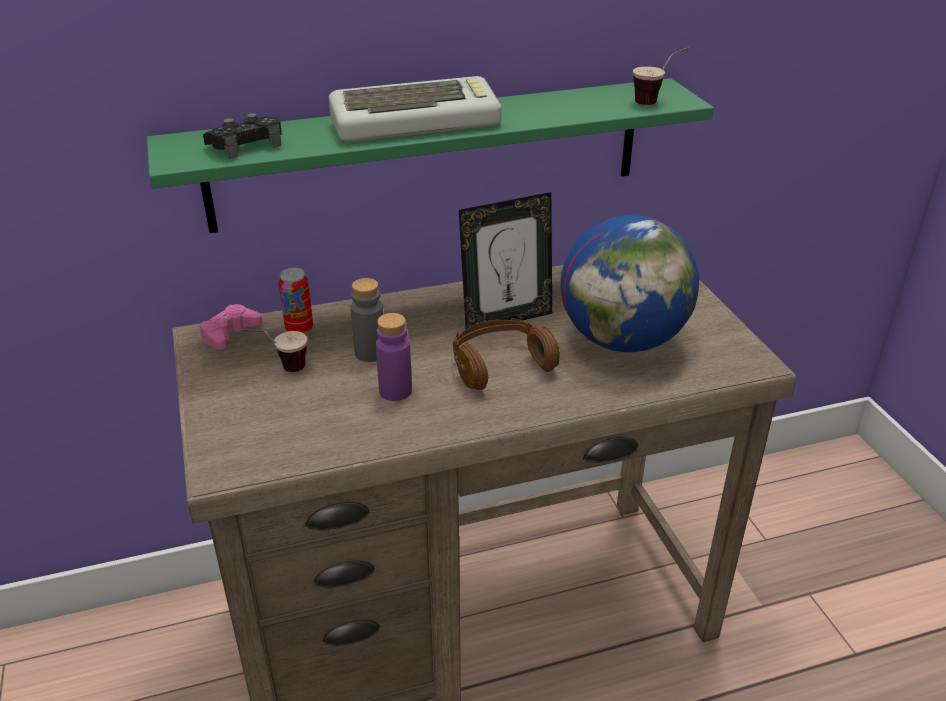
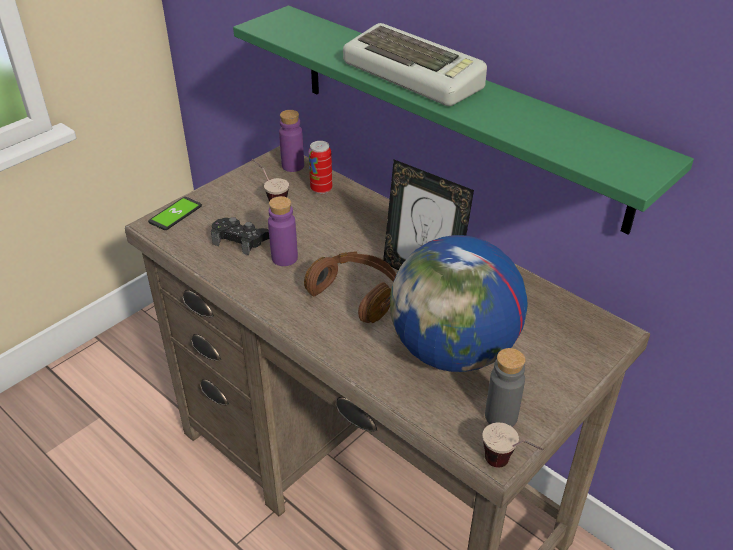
camera: 60 degrees right, 5 degrees up
(218, 448) = (175, 214): none -> phone
(230, 333) = (293, 166): pink game controller -> purple bottle
(246, 145) = (305, 35): black game controller -> black game controller (240, 240)
(370, 353) = (319, 229): grey bottle -> grey bottle (501, 416)
(657, 101) = (614, 165): cup -> cup (508, 467)

